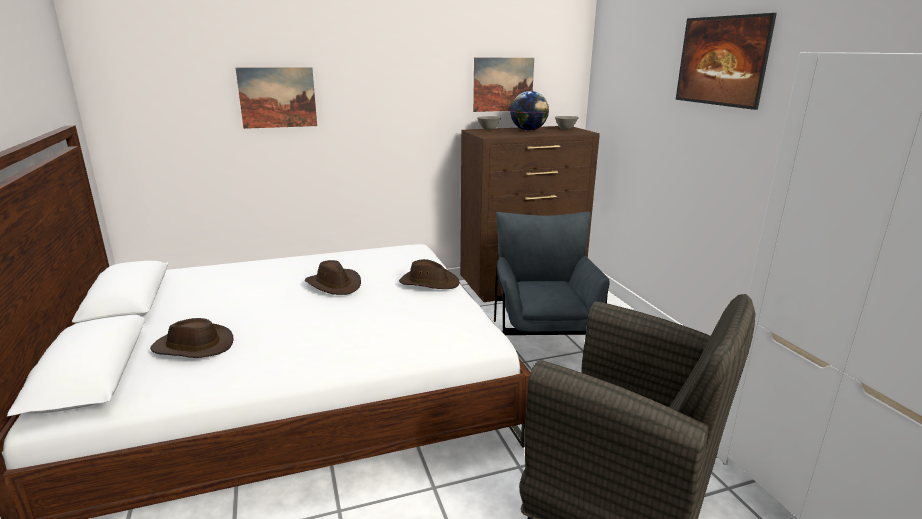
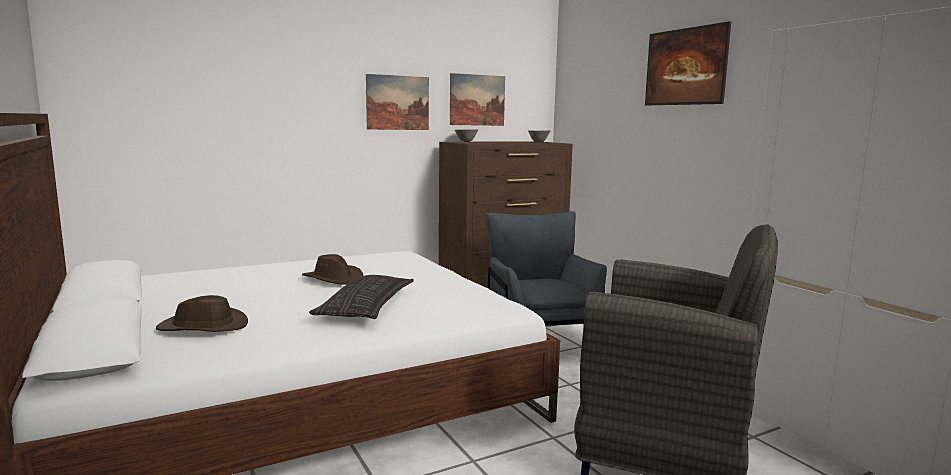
camera: 10 degrees left, 10 degrees down
(277, 97) = (257, 102): picture -> picture (398, 102)
(348, 327) = (366, 306): none -> pillow
(429, 282) = (431, 275): brown hat -> none
(528, 130) = (504, 142): globe -> none

